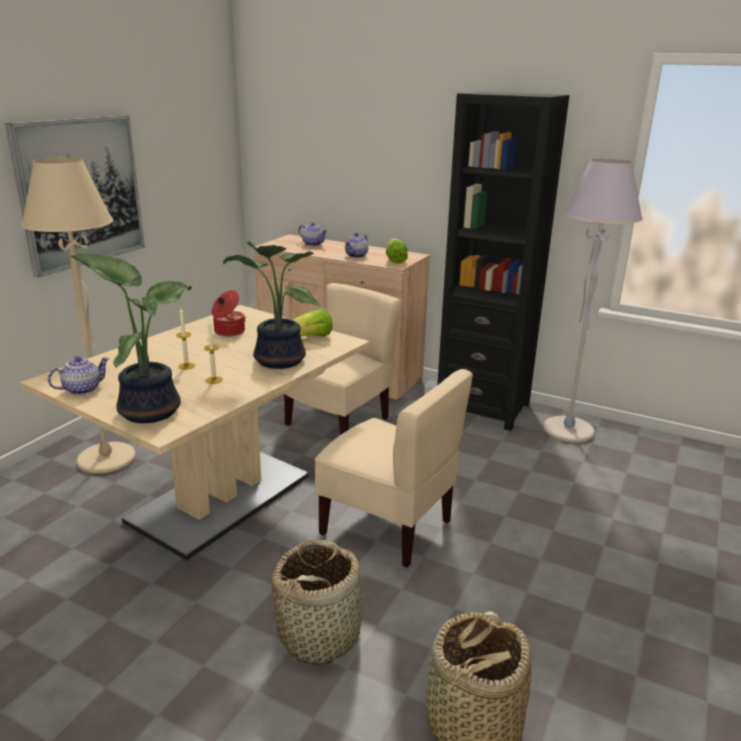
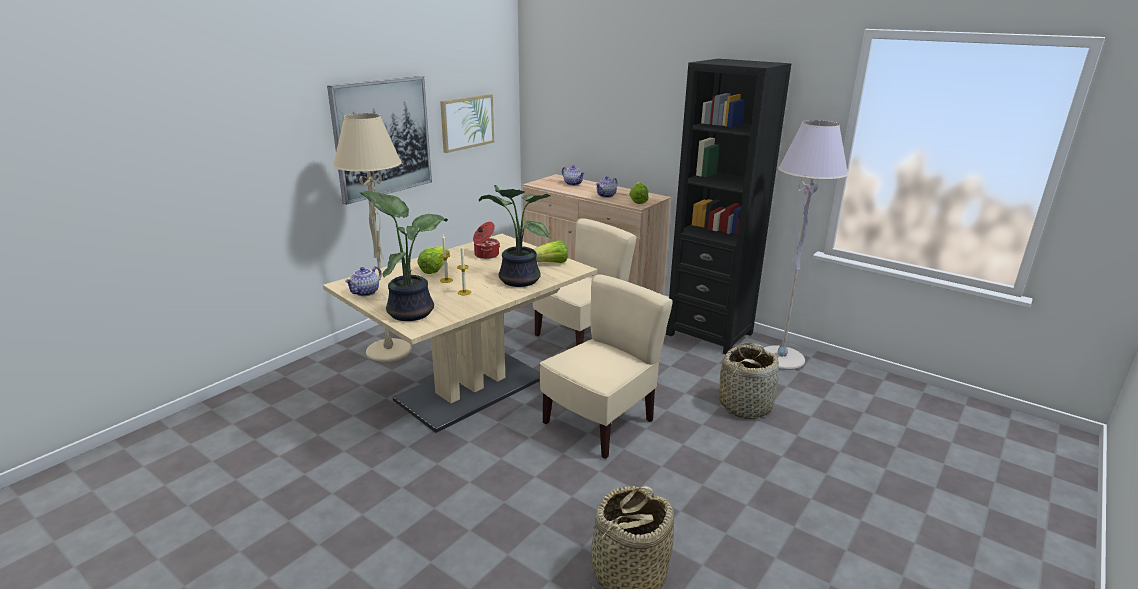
camera: 10 degrees right, 0 degrees up
(82, 389) = (366, 293): teapot -> teapot turned 150 degrees clockwise
(168, 353) = (434, 269): none -> lettuce
(182, 174) = (467, 122): none -> picture
(320, 634) = (526, 496): basket -> basket (745, 405)
(387, 526) = (600, 423): beige chair -> beige chair turned 90 degrees counterclockwise

